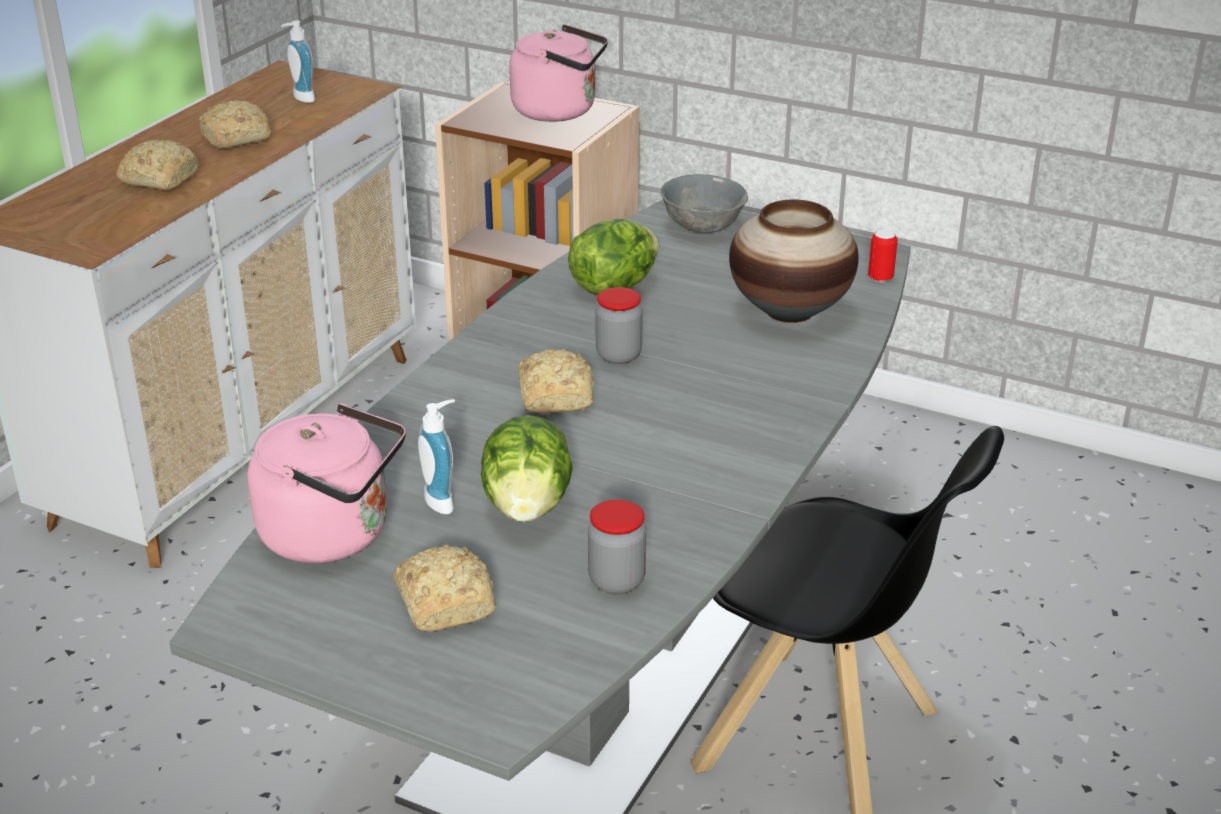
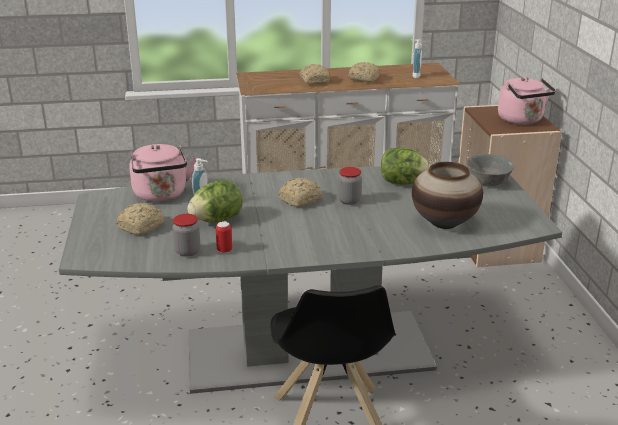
camera: 55 degrees right, 5 degrees down
(880, 278) = (514, 234): can -> can (224, 250)

